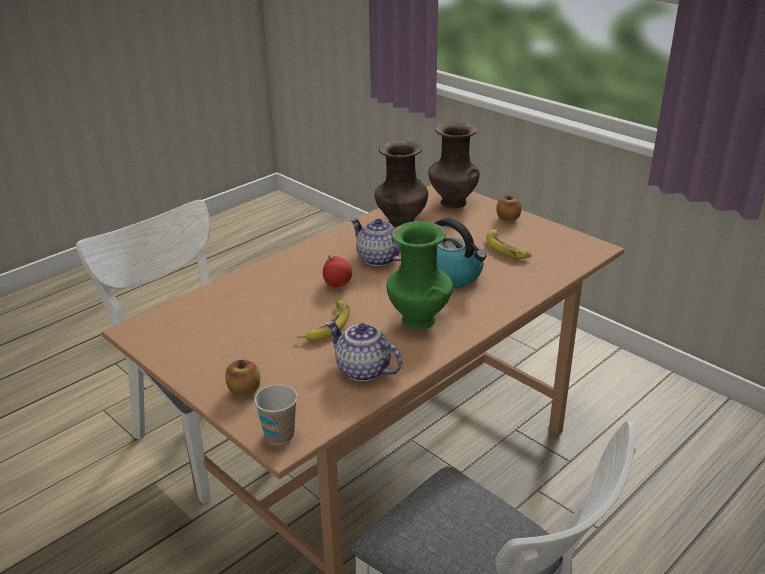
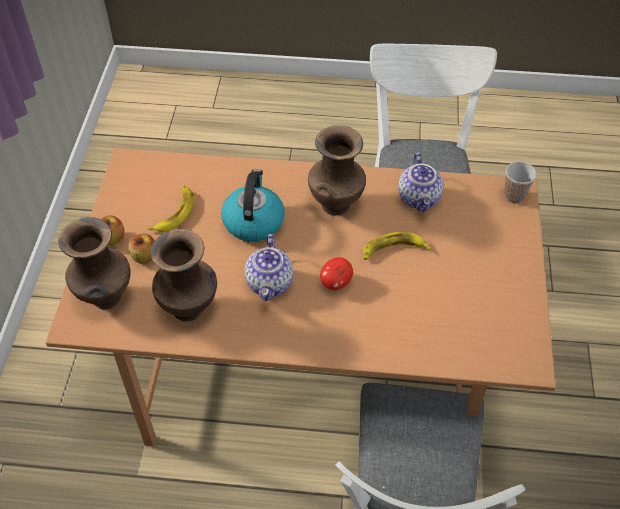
camera: 130 degrees left, 20 degrees up
(244, 390) = (503, 240): apple -> apple (145, 257)
(419, 321) = (336, 203): green vase -> brown vase

